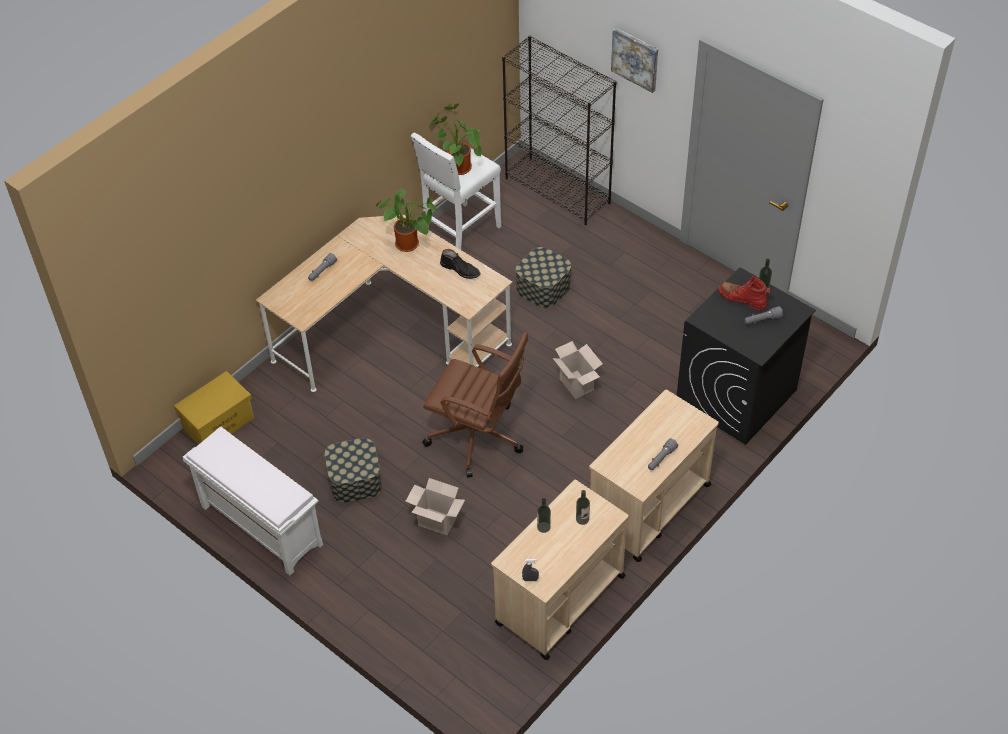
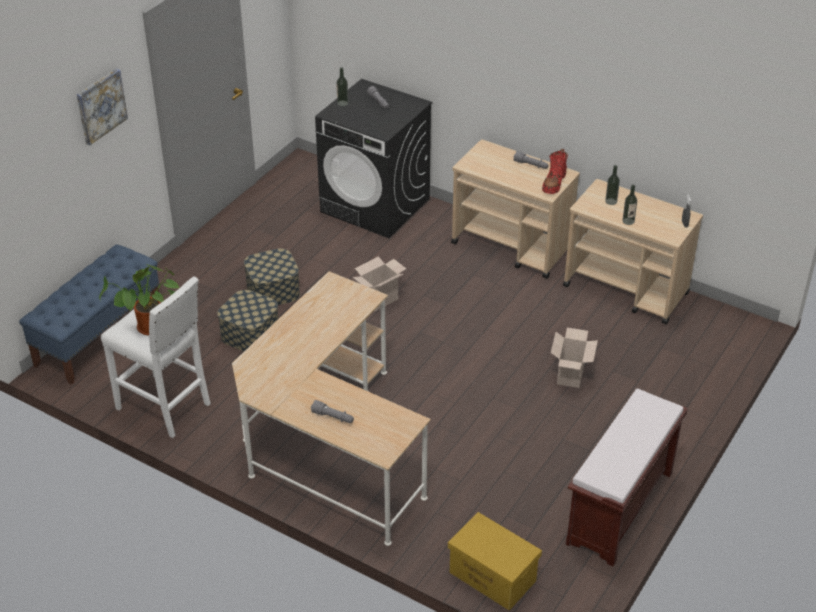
camera: 100 degrees left, 10 degrees down
(260, 525) = (620, 509): white bench -> brown bench
(355, 480) = (538, 442): storage box -> storage box (273, 290)
(410, 244) = (281, 351): potted plant -> none
(460, 269) = (316, 308): black boot -> none
(478, 437) = (461, 359): brown office chair -> none
(558, 191) = (99, 335): black bookcase -> blue bench
(742, 299) = (355, 113): red boot -> red boot (554, 183)

